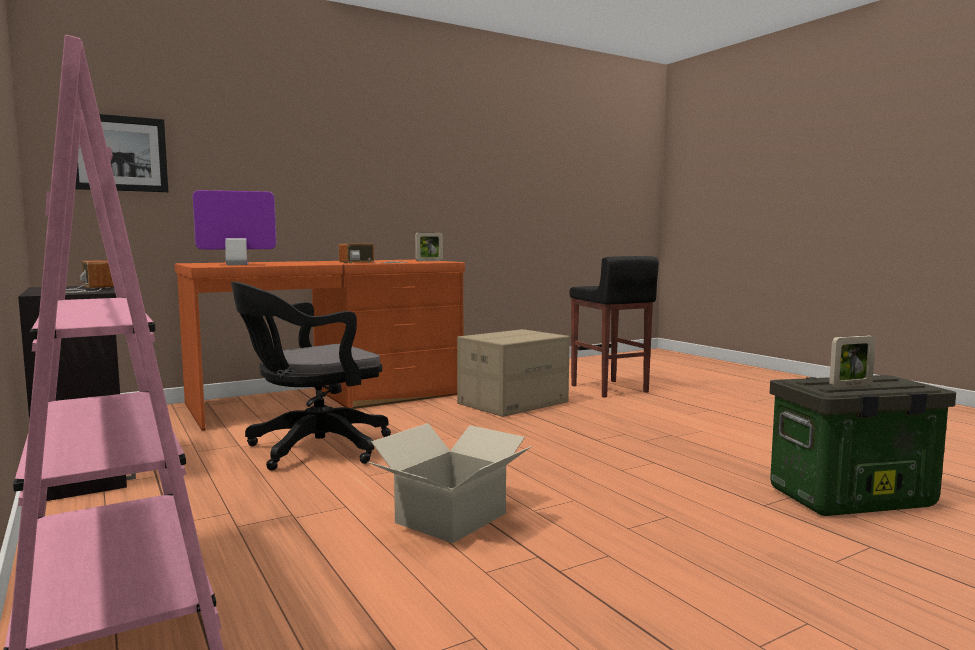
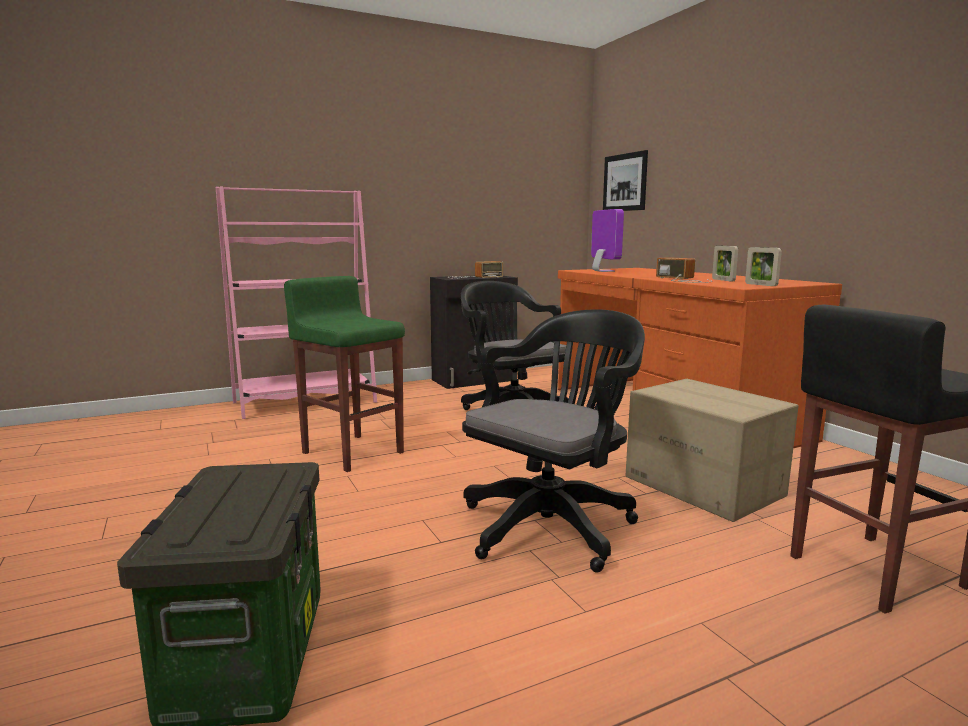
camera: 95 degrees right, 5 degrees up
(450, 518) = (353, 452): cardboard box -> green stool
(599, 435) = (553, 524): none -> black office chair
(850, 386) = (224, 488): picture frame -> picture frame (723, 280)

